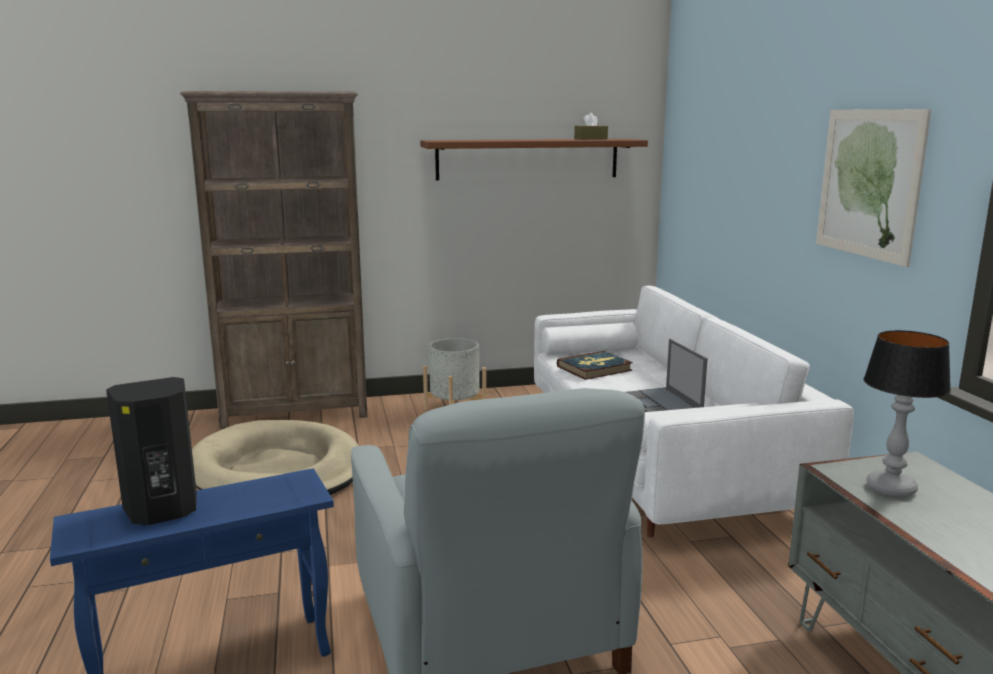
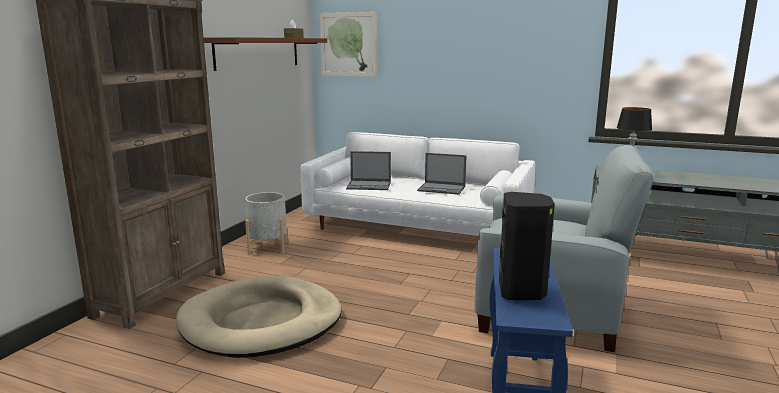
camera: 55 degrees left, 0 degrees up
(594, 368) = (369, 185): book -> laptop
(868, 183) = (524, 52): picture -> picture (348, 44)

